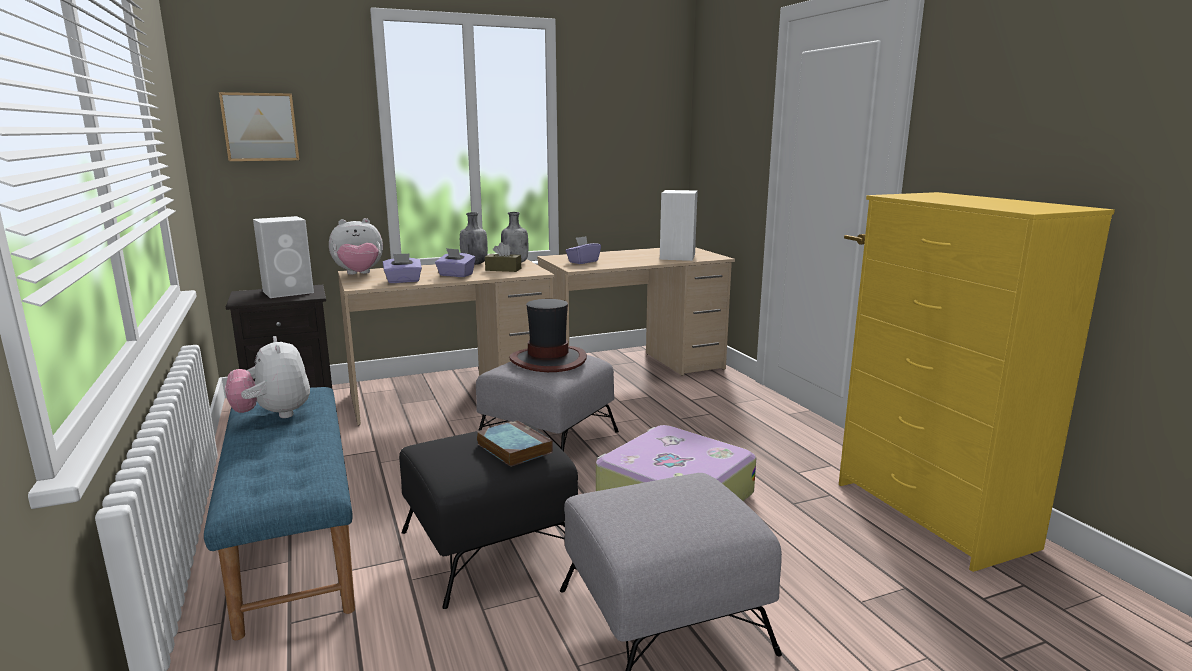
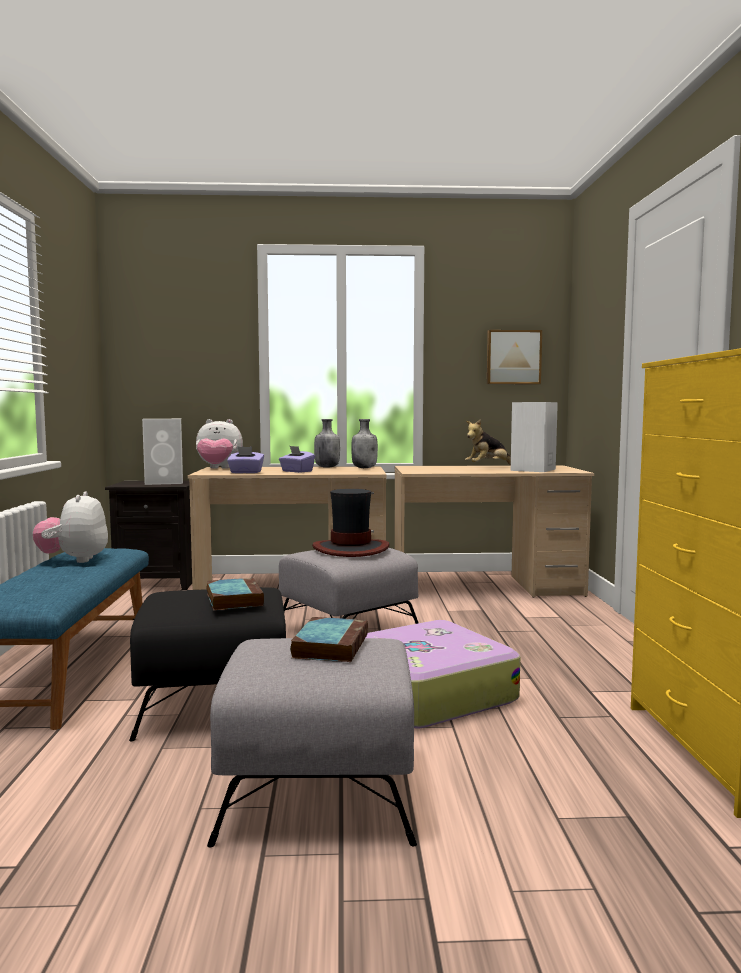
camera: 20 degrees right, 10 degrees down
(260, 127) = (161, 344): picture -> picture (513, 357)
(503, 269) = (345, 470): brown tissue box -> none
(583, 262) = (430, 469): purple tissue box -> none
(631, 254) = (488, 467): none -> plush toy
(669, 495) = (330, 645): none -> book

